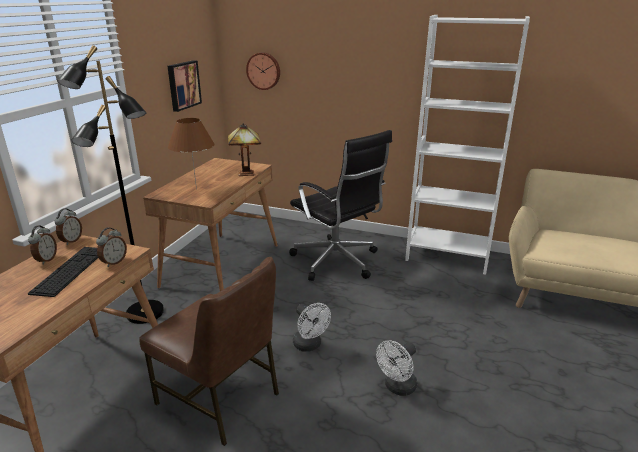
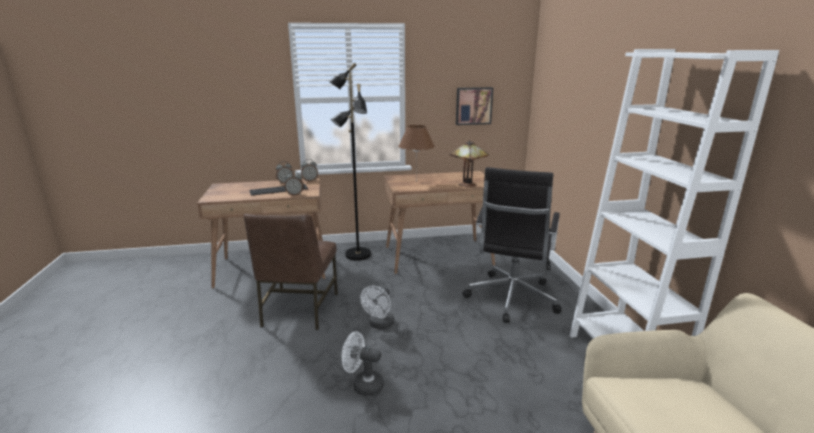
camera: 60 degrees right, 5 degrees down
(264, 71) = (551, 104): wall clock -> none

